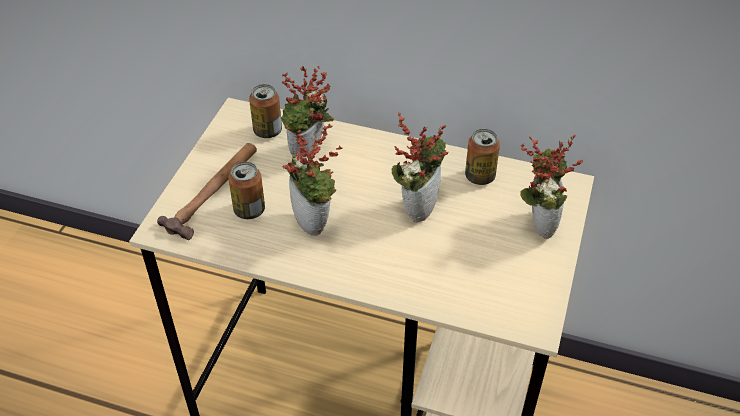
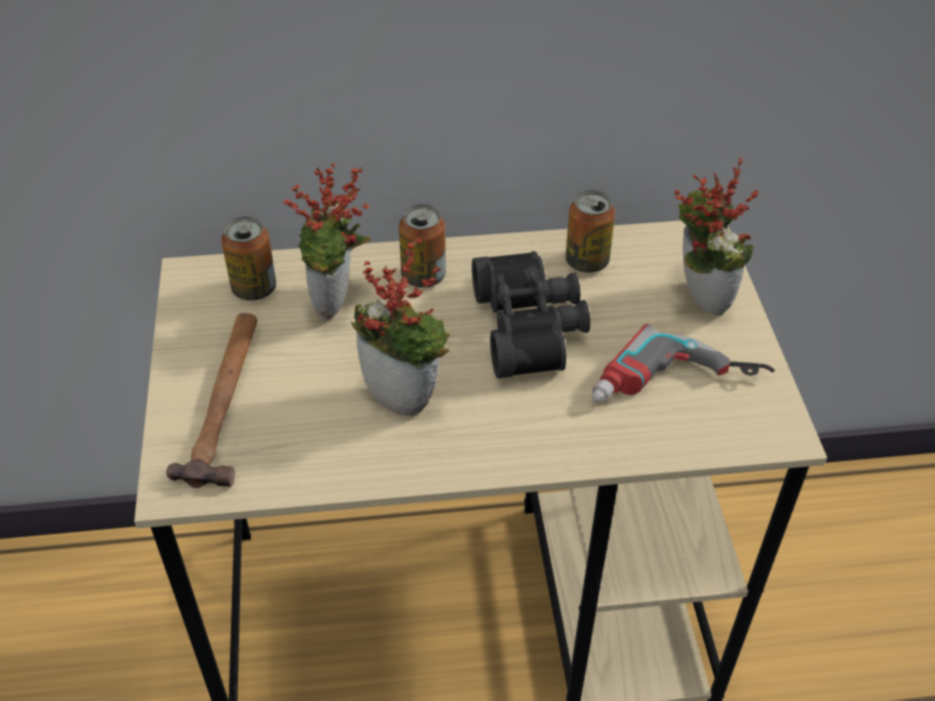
camera: 25 degrees left, 0 degrees up
(249, 210) = (297, 410): can -> can (423, 276)
(417, 206) = (531, 327): potted plant -> black binoculars
(485, 277) = (678, 391): none -> power drill

